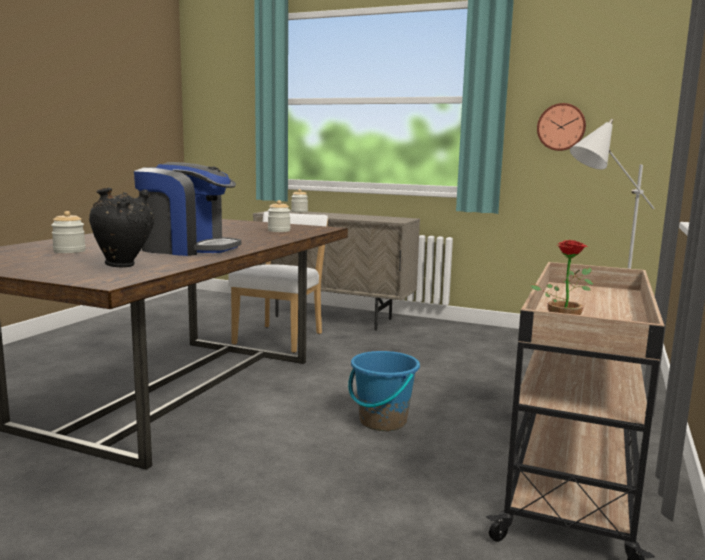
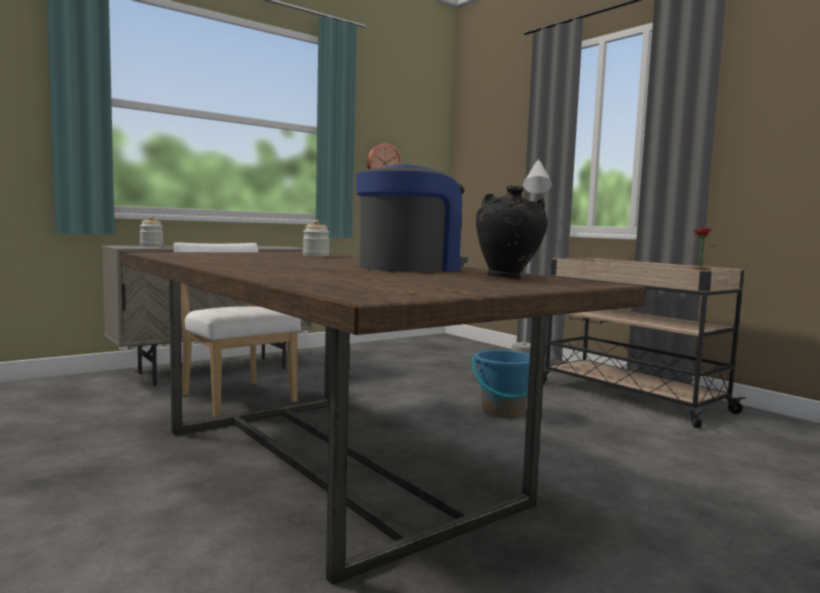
camera: 60 degrees left, 5 degrees down
(69, 251) = (371, 277): jar -> none

